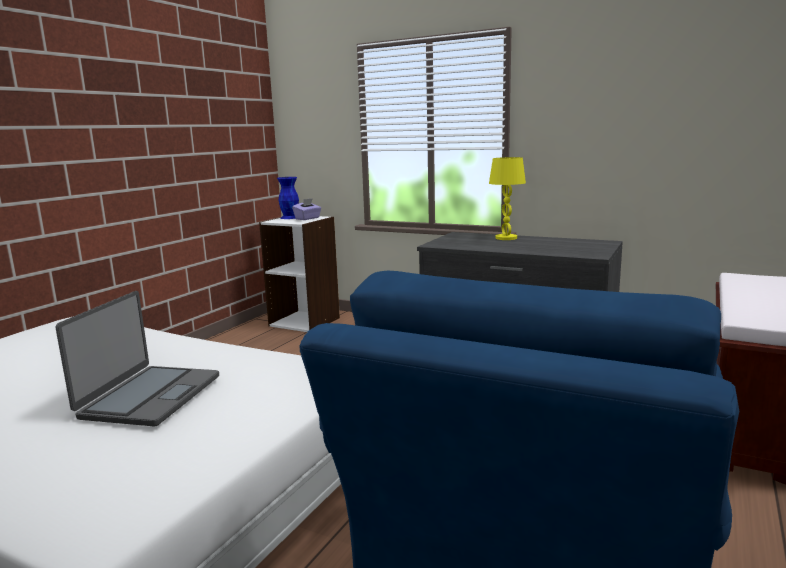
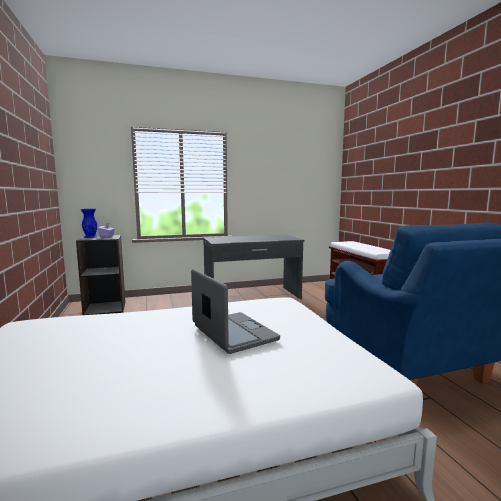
camera: 45 degrees left, 5 degrees down
(305, 321) = (105, 308): white bookcase -> black bookcase
(506, 238) = (239, 237): yellow table lamp -> none

